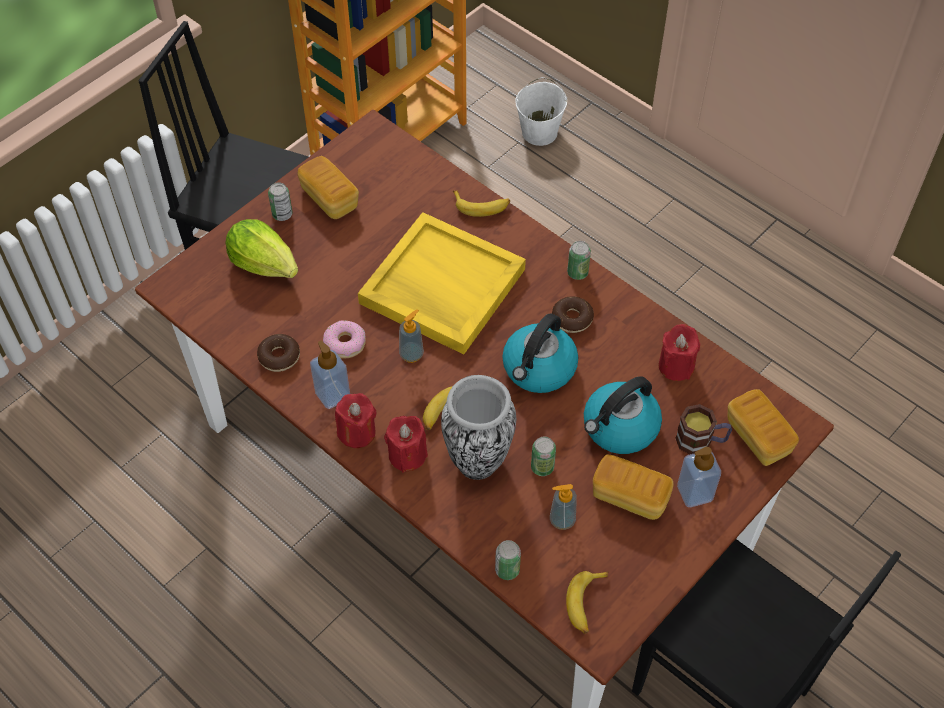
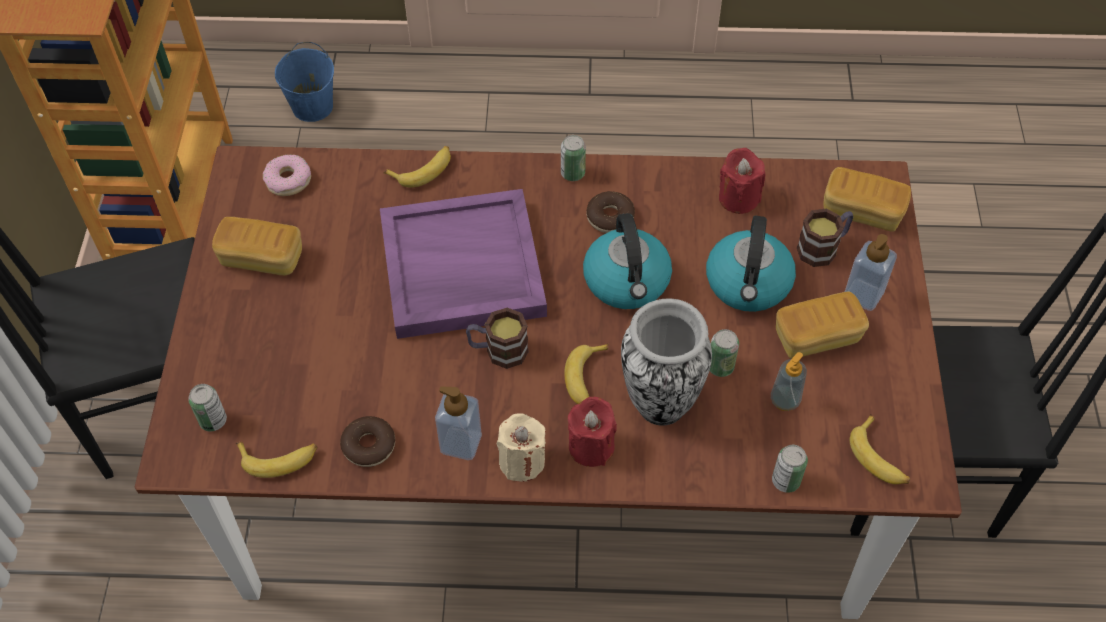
camera: 40 degrees left, 0 degrees up
(223, 327) = (279, 458): none -> banana
(264, 264) = (258, 366): lettuce -> none
(282, 214) = (227, 305): can -> can (213, 421)
(345, 343) = (422, 386): donut -> donut (288, 180)
(357, 432) = (522, 461): red candle -> beige candle
(411, 354) = (498, 350): soap dispenser -> mug
(441, 286) = (461, 269): yellow tray -> purple tray
(539, 132) = (312, 106): white bucket -> blue bucket

